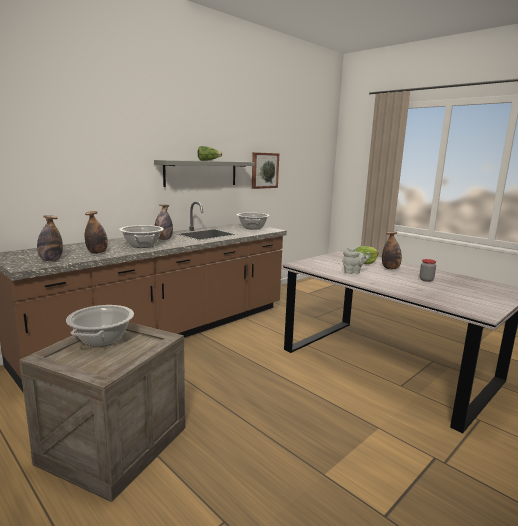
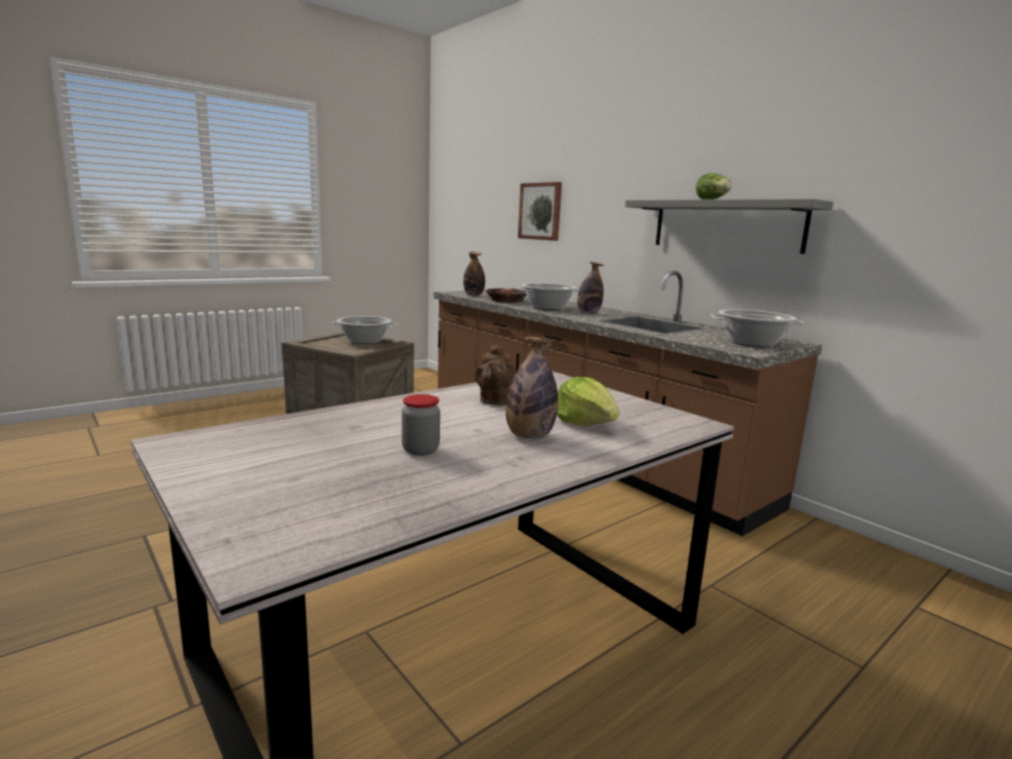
camera: 95 degrees right, 0 degrees up
(97, 252) = (506, 300): bottle -> bowl
(264, 170) = (919, 225): picture -> picture (540, 211)
(353, 272) = (493, 401): grey teapot -> brown teapot

